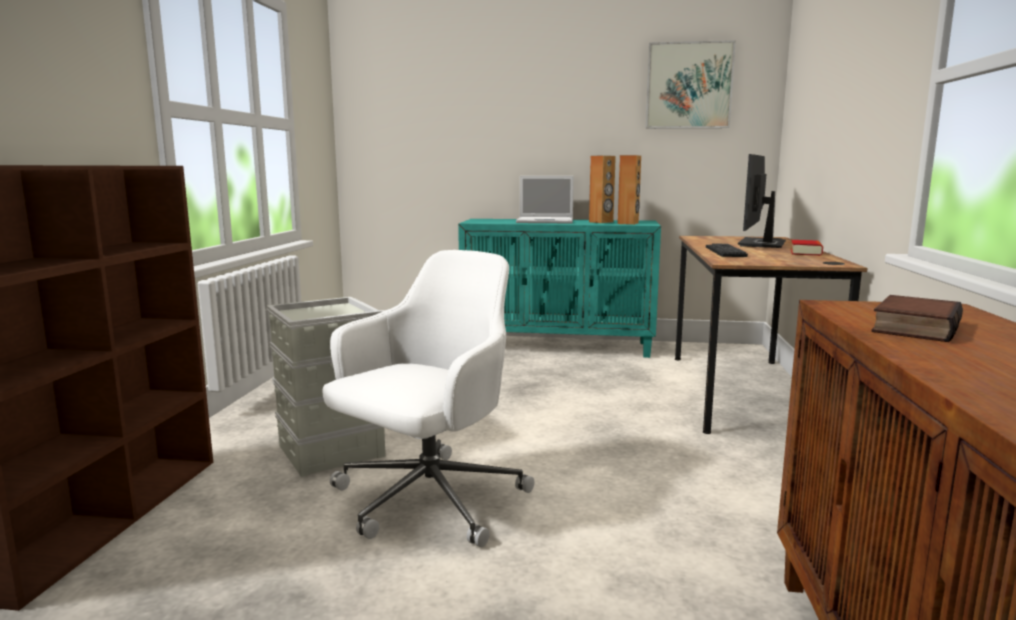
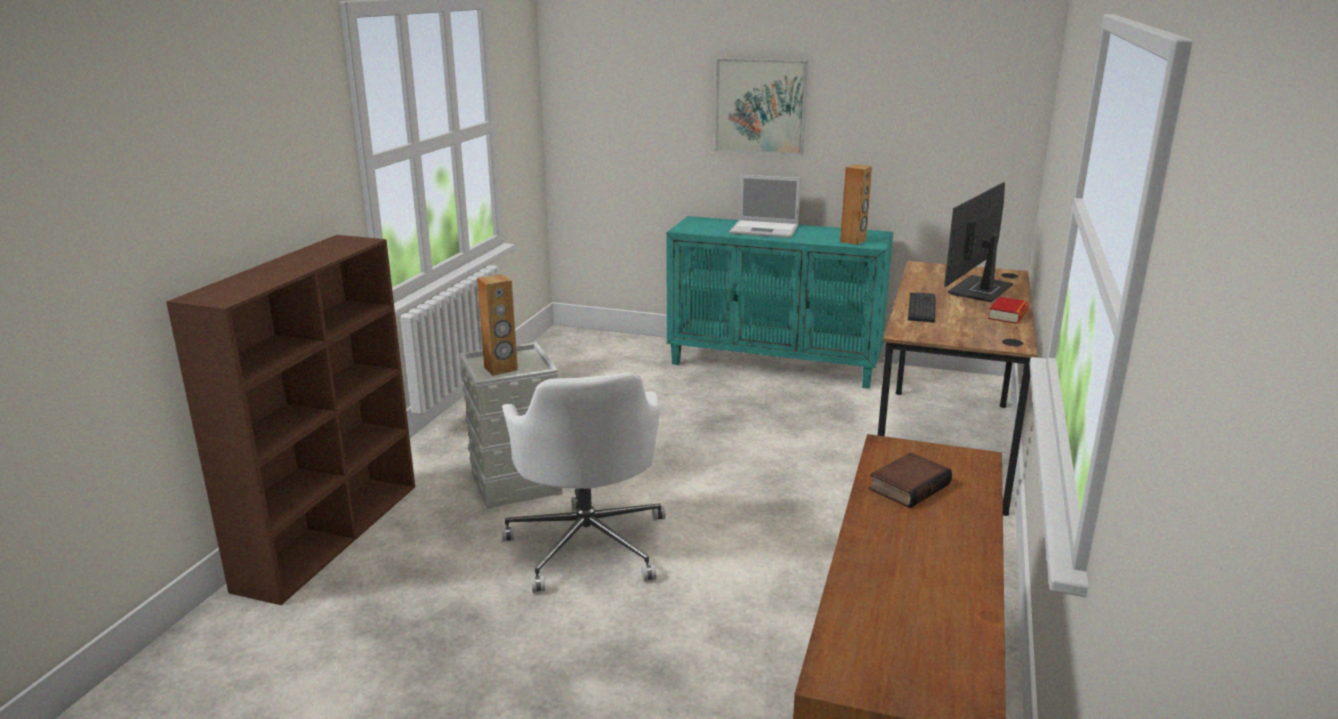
camera: 10 degrees right, 10 degrees up
(427, 501) = (588, 544): white office chair -> white office chair turned 120 degrees clockwise
(601, 222) = (825, 235): brown speaker -> brown speaker (501, 369)
(689, 85) = (940, 78): picture -> picture (760, 106)

